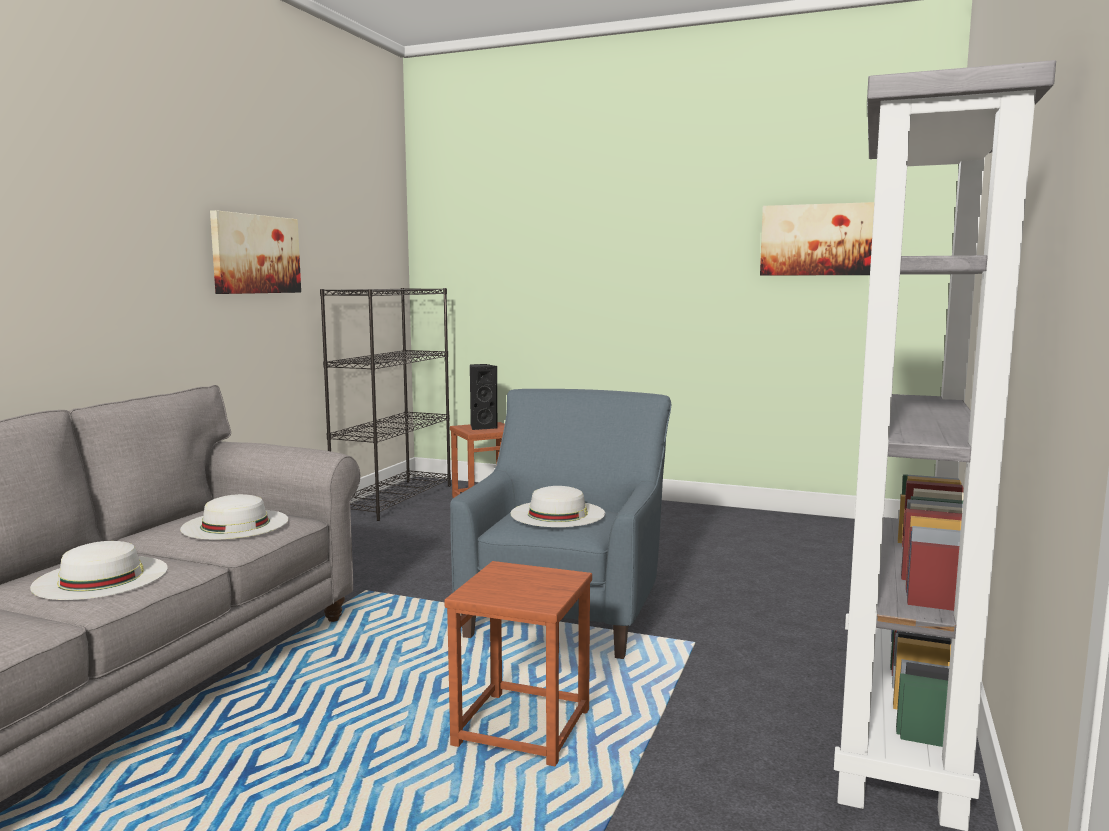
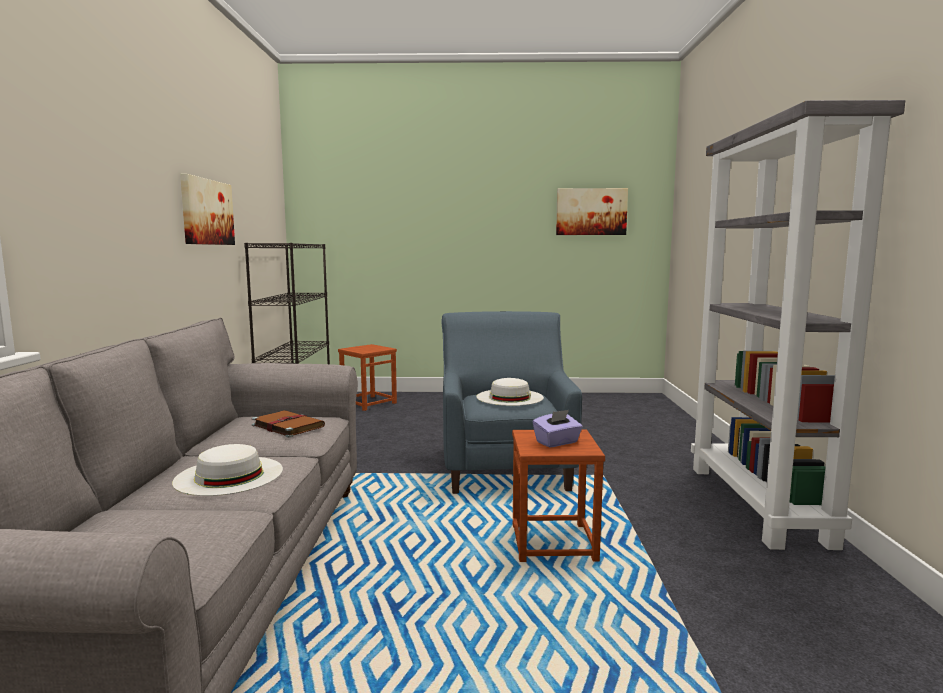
camera: 20 degrees left, 0 degrees up
(235, 524) = (287, 426): white hat -> brown book
(482, 427) = (364, 348): black speaker -> none
(520, 587) = (557, 442): none -> purple tissue box

